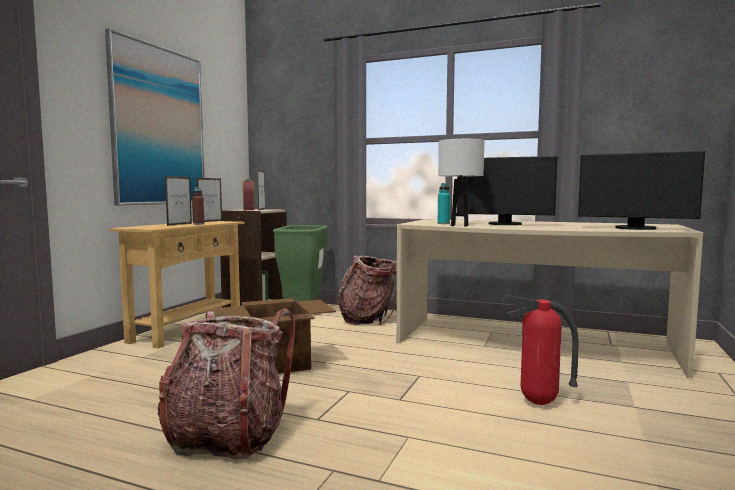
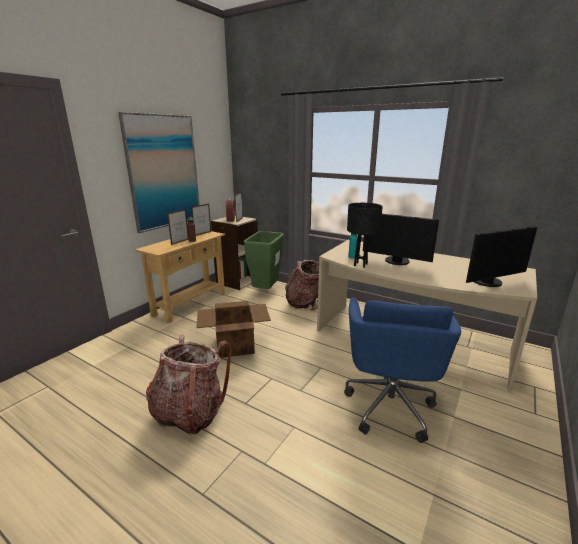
camera: 10 degrees right, 15 degrees up
(459, 225) = (360, 265): white table lamp -> black table lamp
(538, 403) = (389, 405): fire extinguisher -> blue office chair
(635, 228) = (489, 282): monitor -> monitor turned 60 degrees counterclockwise

